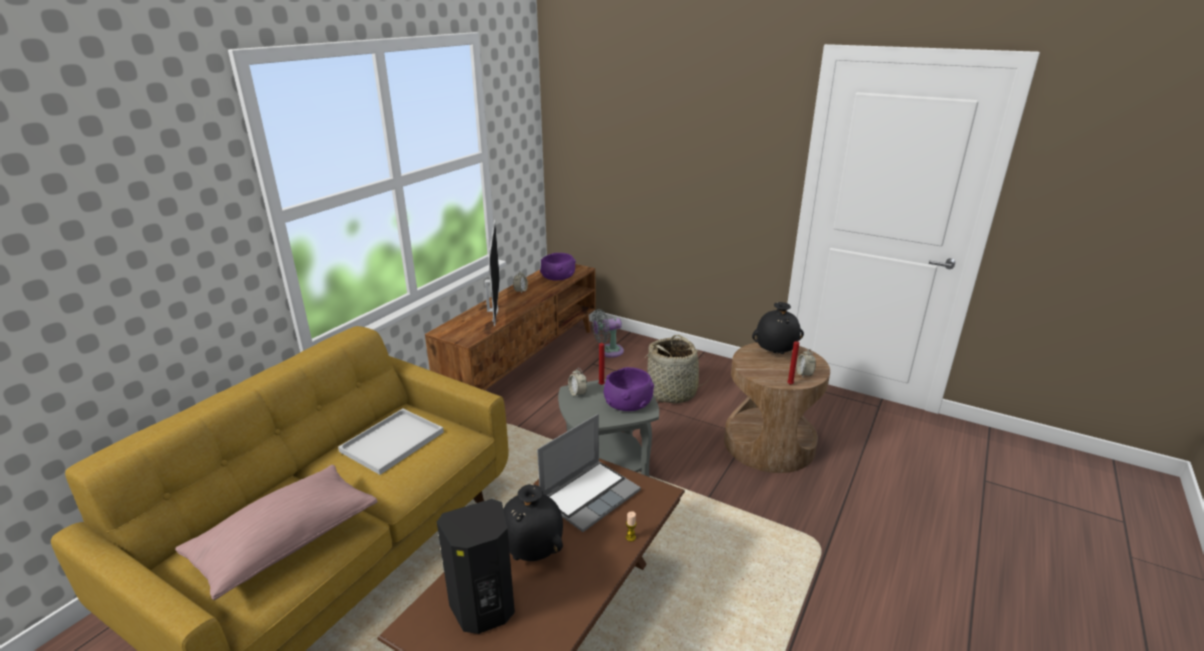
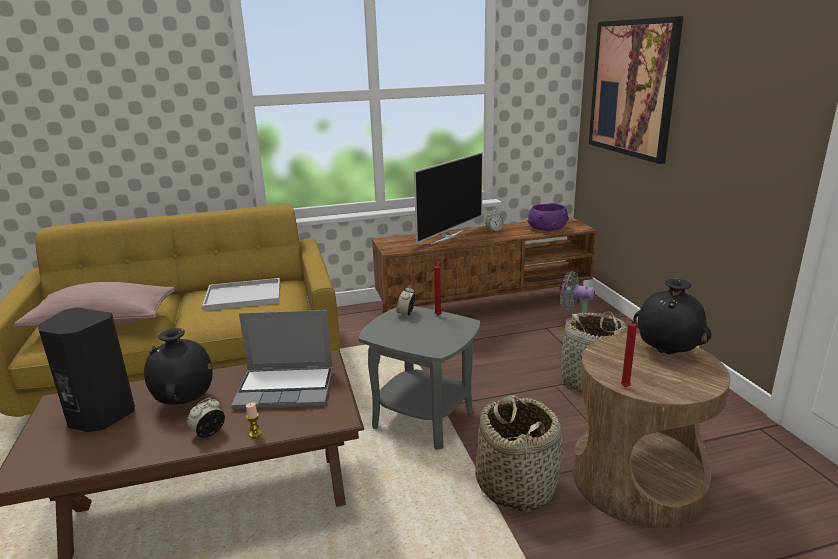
camera: 45 degrees right, 5 degrees down
(611, 146) = (632, 88): none -> picture
(628, 402) = (434, 337): purple bowl -> none
(719, 485) = (516, 485): none -> basket
(804, 374) = (666, 386): alarm clock -> alarm clock (209, 433)

